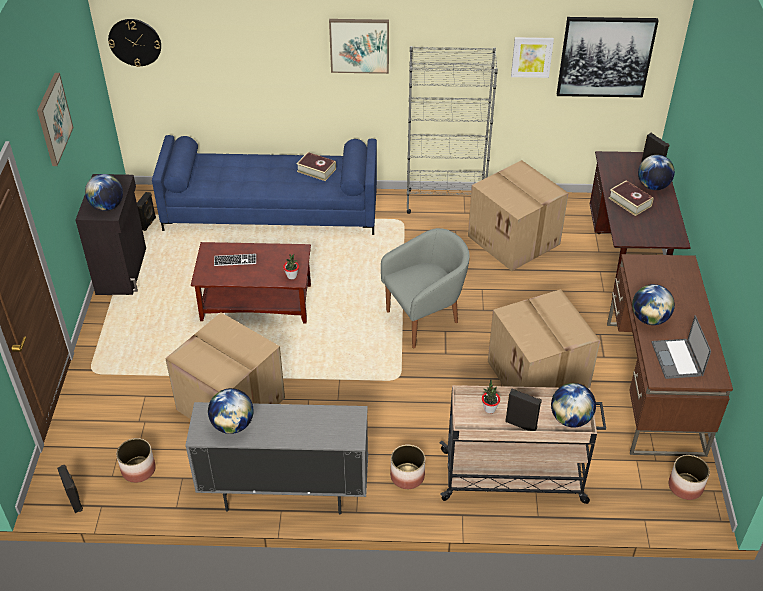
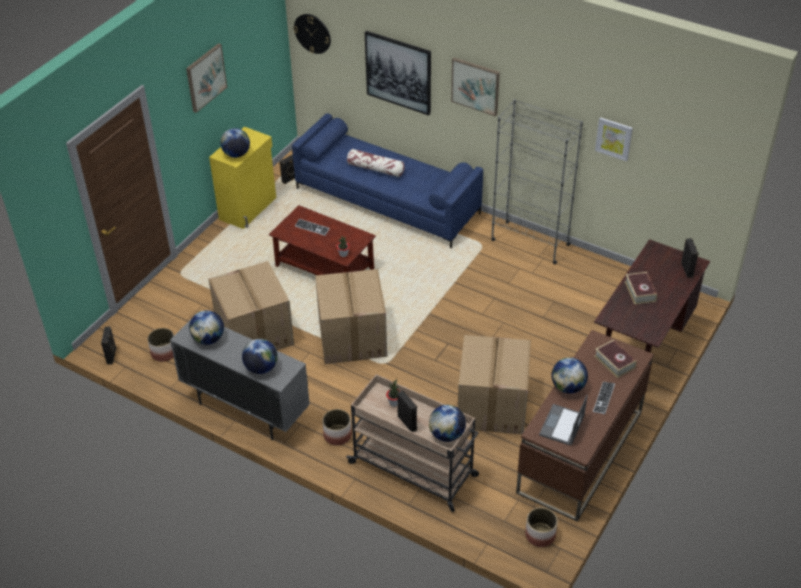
camera: 30 degrees right, 0 degrees up
(123, 271) = (249, 209): black cabinet -> yellow cabinet
(256, 177) = (375, 169): none -> pillow
(316, 170) = (424, 179): book -> book (614, 362)
(425, 319) = (439, 328): grey armchair -> none
(515, 240) = (563, 294): cardboard box -> cardboard box (353, 338)
(605, 57) = (677, 158): picture -> picture (398, 72)
(652, 186) = (672, 285): globe -> globe (261, 368)
(690, 316) = (603, 398): none -> keyboard

